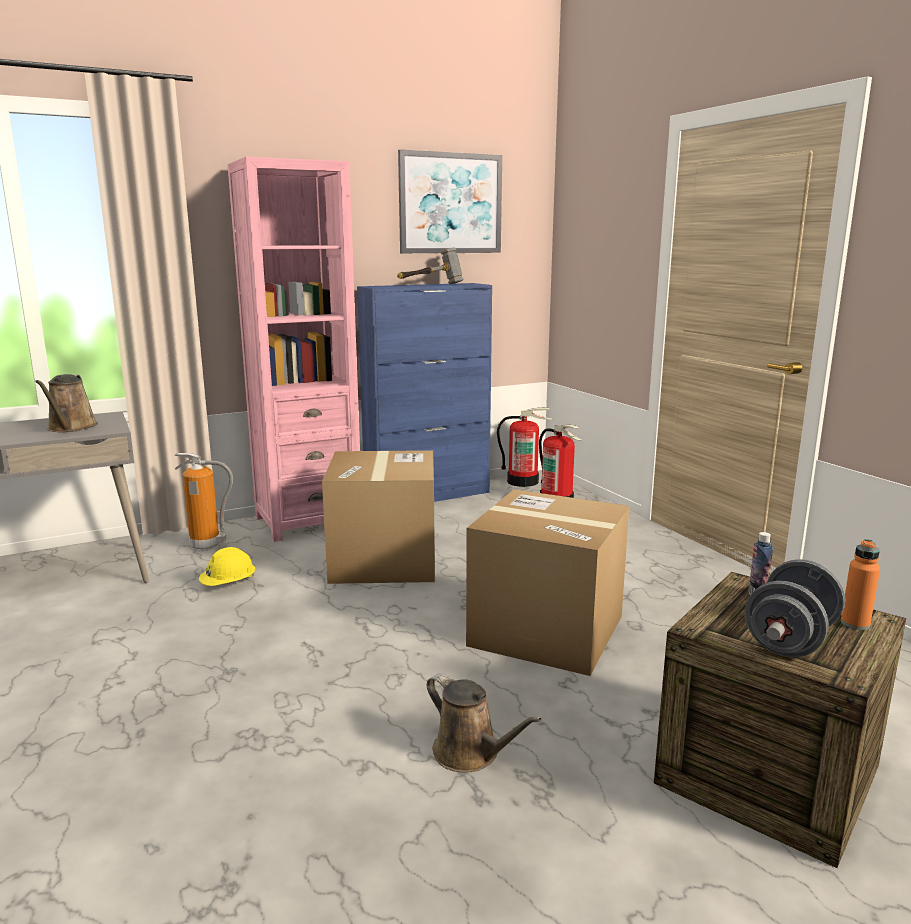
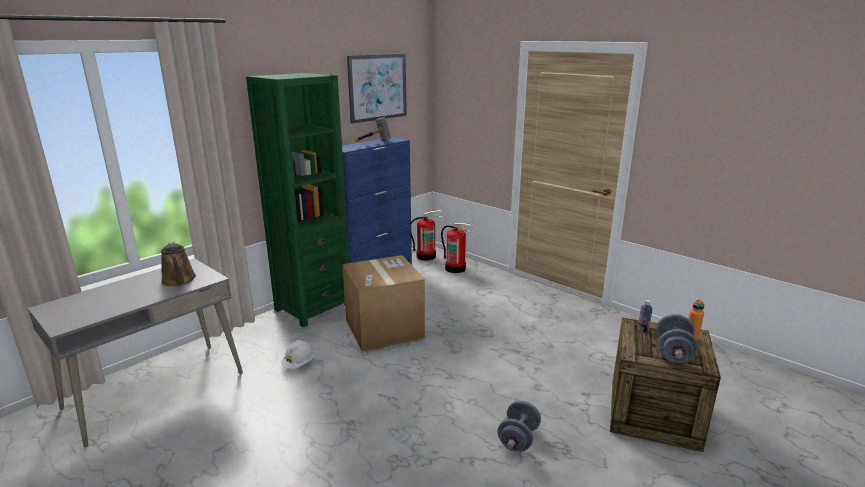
camera: 20 degrees left, 5 degrees up
(207, 546) = (259, 338): fire extinguisher -> none
(228, 584) = (299, 364): yellow hard hat -> white hard hat
(308, 521) = (313, 307): pink bookcase -> green bookcase
(470, 754) = (518, 439): brown watering can -> grey dumbbell
(546, 631) = (507, 357): cardboard box -> none

